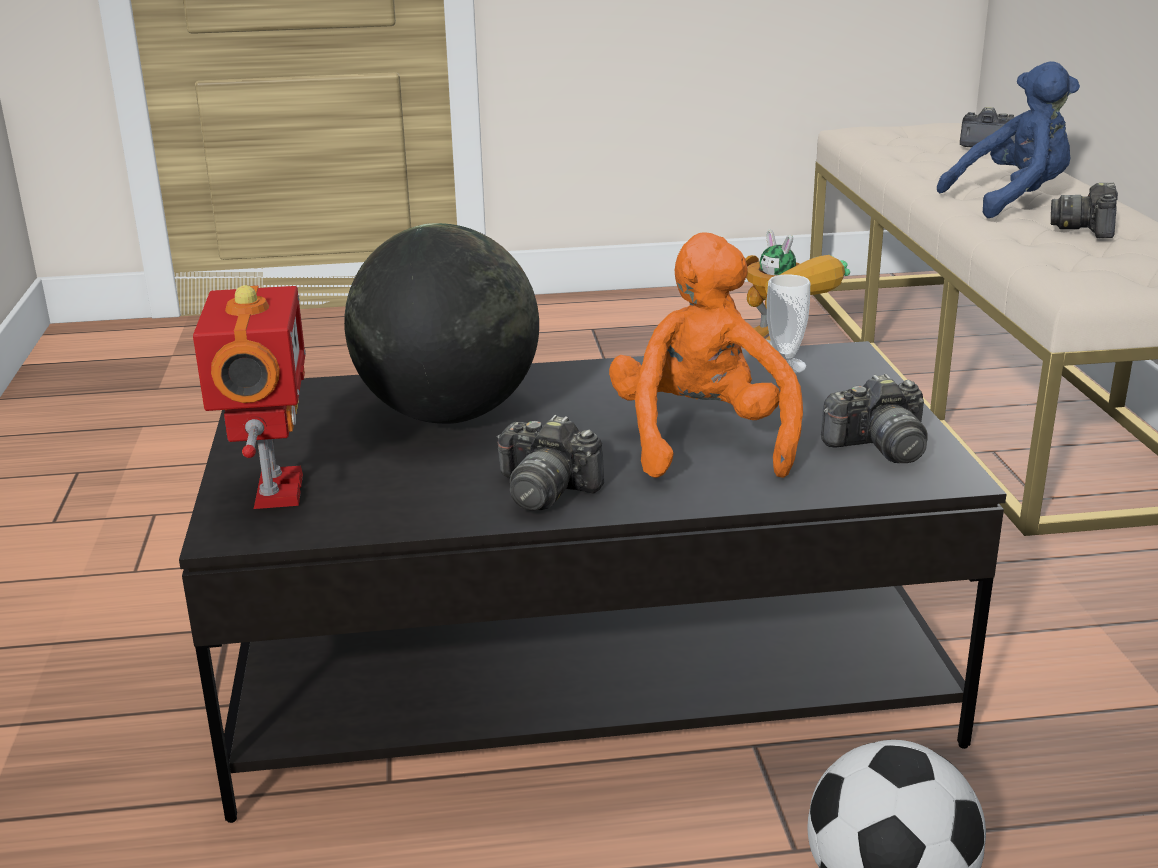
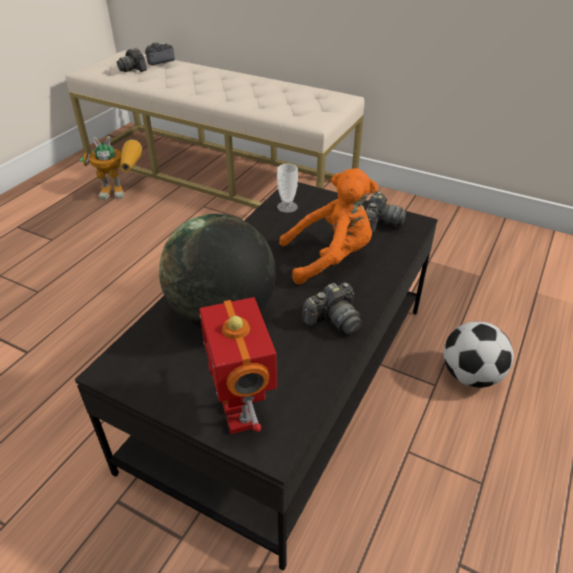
camera: 55 degrees left, 15 degrees up
(273, 491) = (242, 413): toy robot -> toy robot turned 135 degrees counterclockwise
(702, 440) = (330, 258): orange plush toy -> orange plush toy turned 135 degrees clockwise
(1012, 200) = (221, 88): blue plush toy -> none
(1087, 229) = (271, 93): camera -> camera (133, 69)

